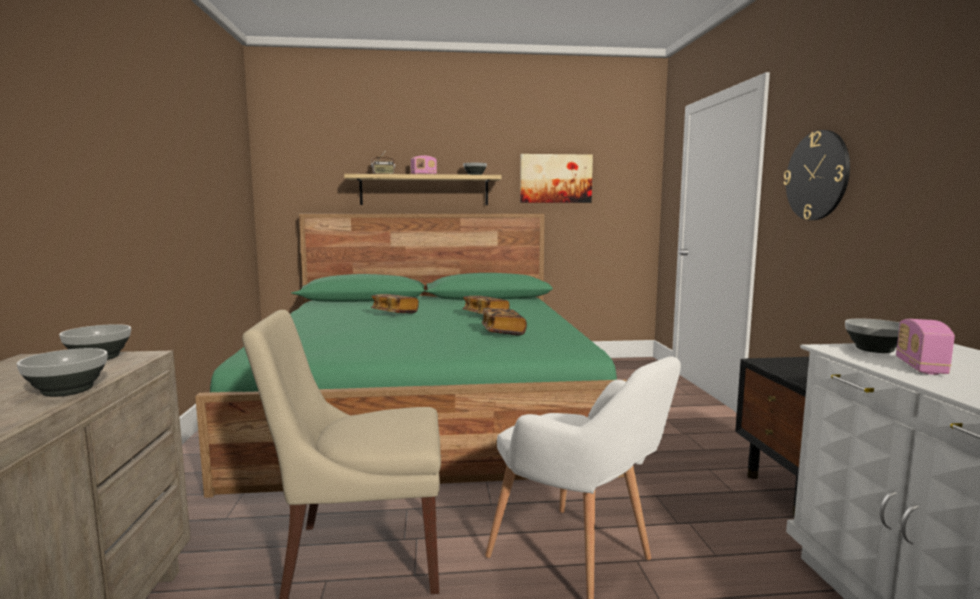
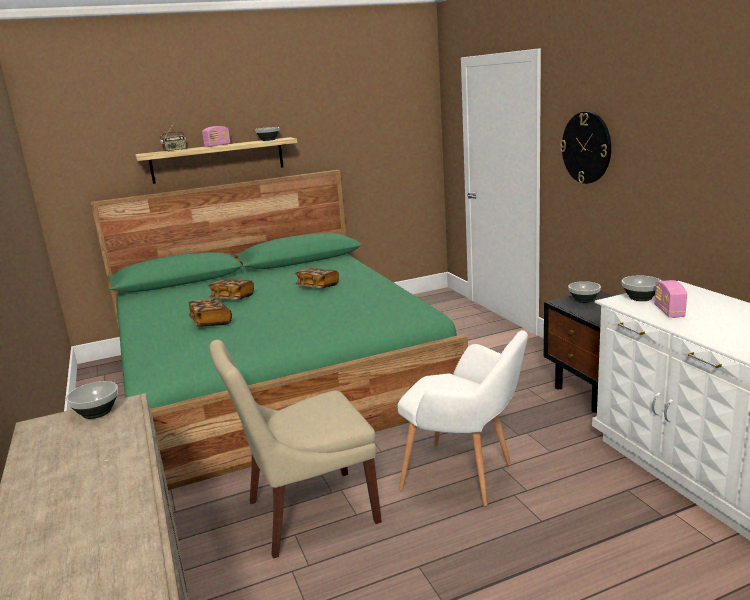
camera: 15 degrees left, 10 degrees up
(69, 390) = (132, 446): bowl -> bowl (584, 300)
(503, 332) = (349, 306): book -> book (211, 322)
(555, 178) = (345, 133): picture -> none

